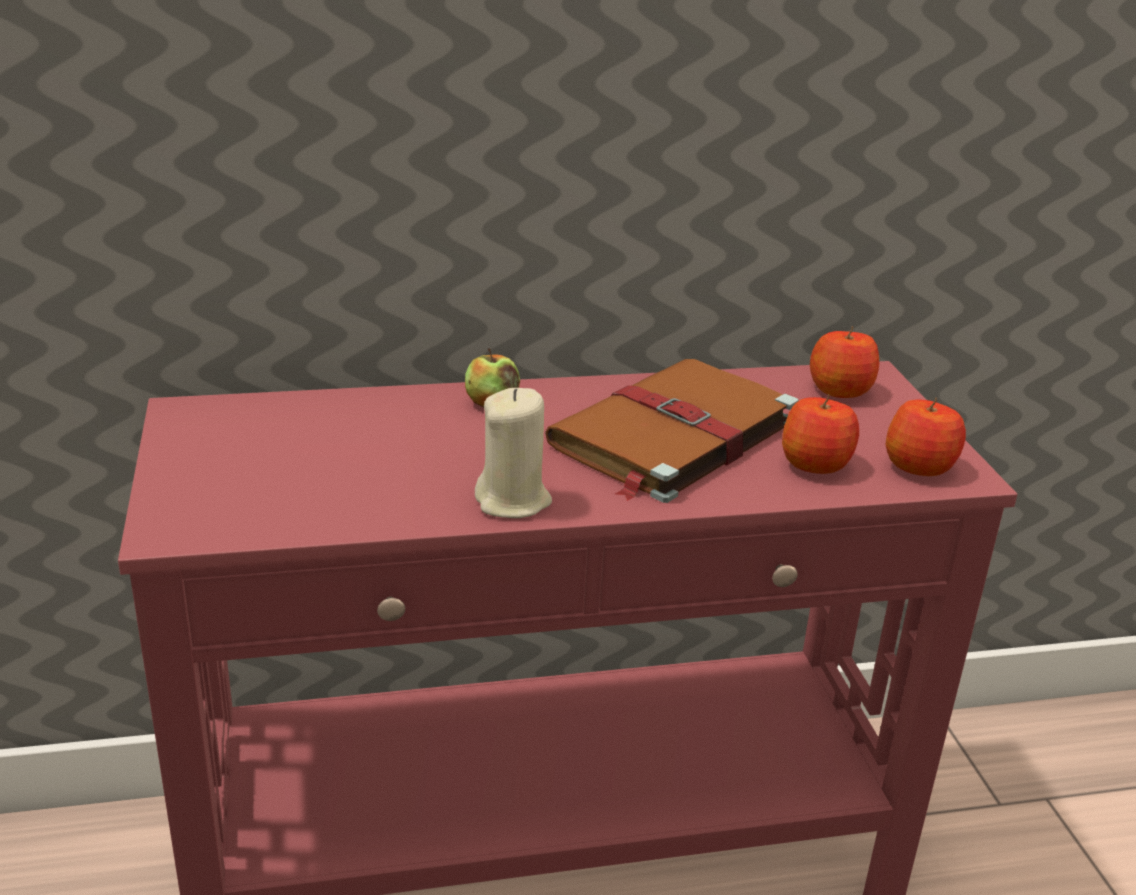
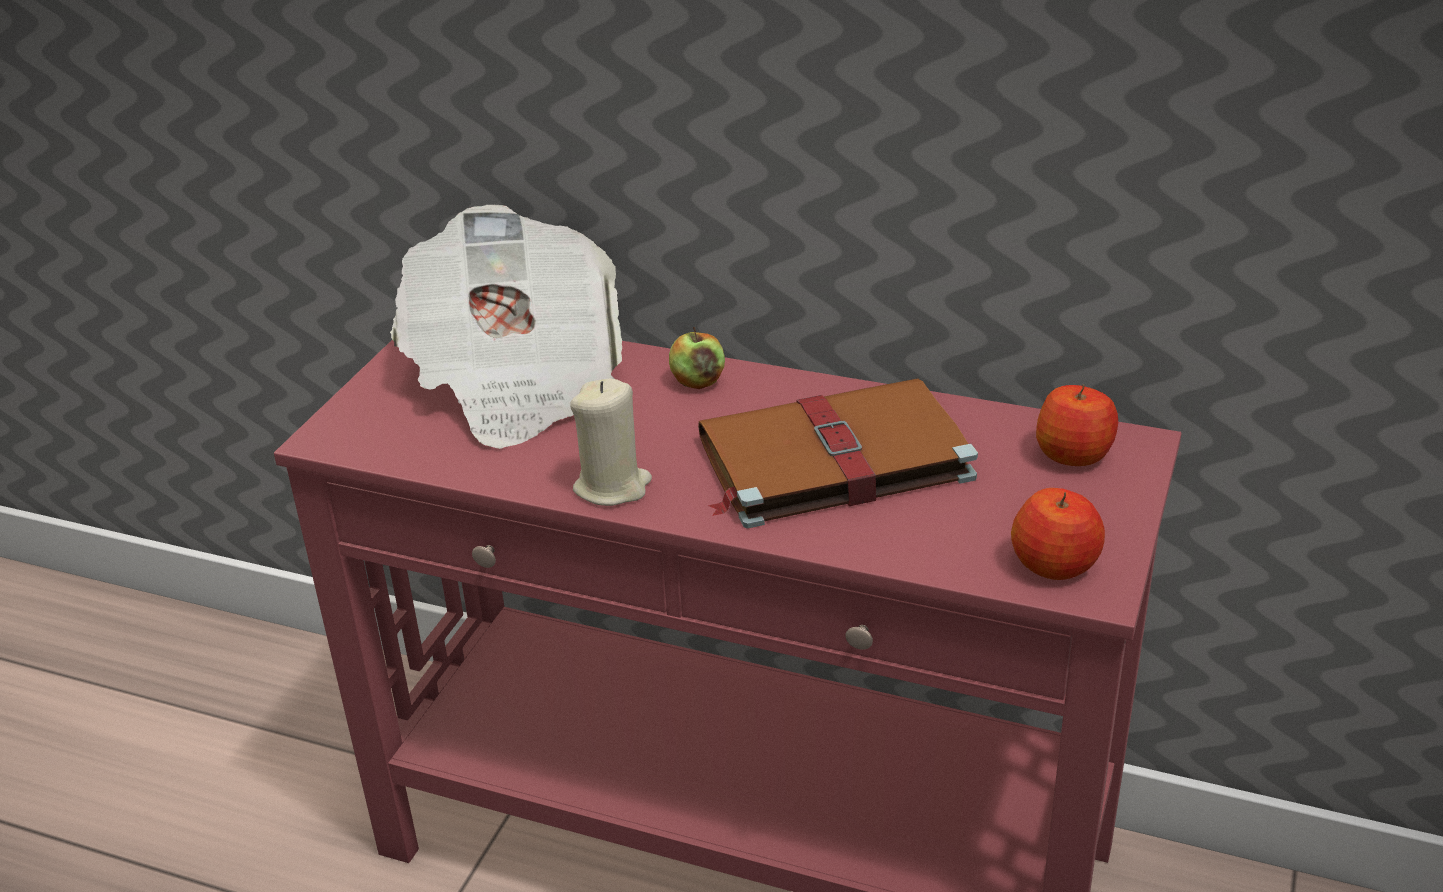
camera: 35 degrees right, 5 degrees up
(319, 437) = (516, 380): none -> newspaper
(815, 464) = (943, 530): apple -> none

